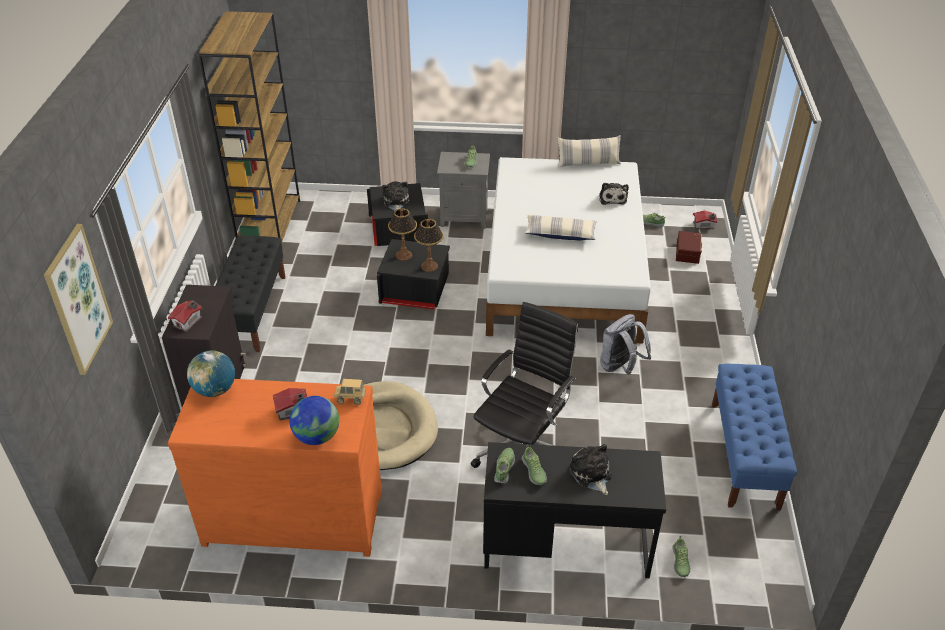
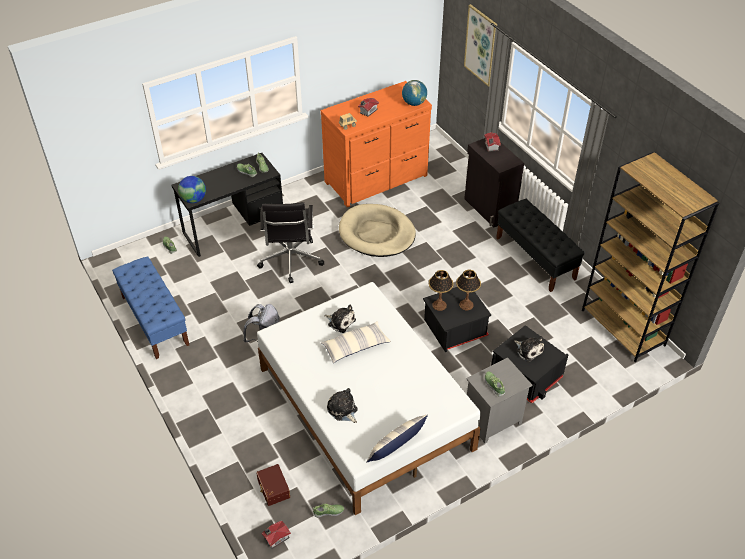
camera: 145 degrees right, 5 degrees up
(317, 436) = (345, 107): globe -> globe (194, 199)
(591, 474) = (217, 182): plush toy -> plush toy (340, 321)

